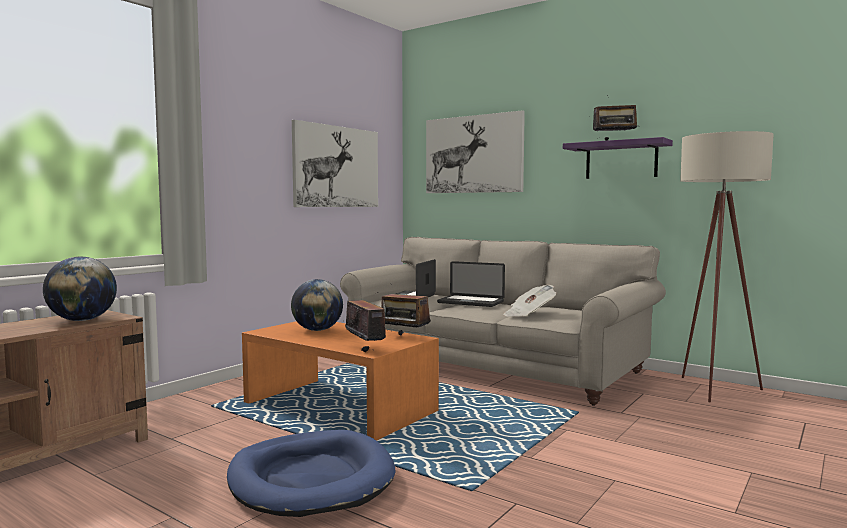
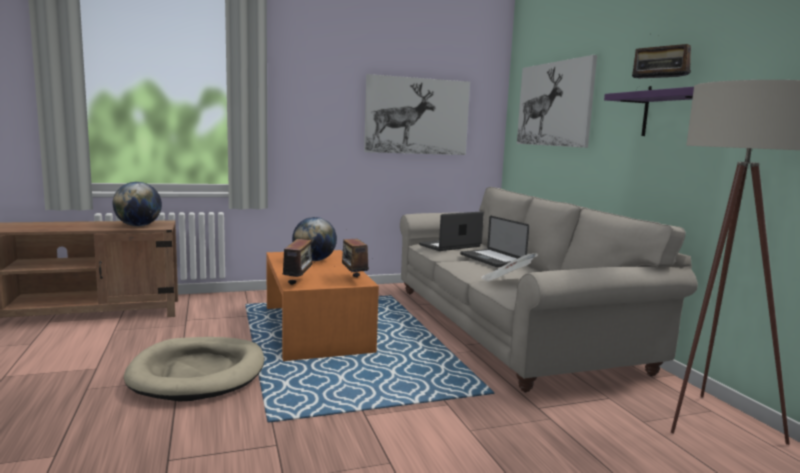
camera: 35 degrees right, 5 degrees up
(311, 479) = (198, 373): blue dog bed -> beige dog bed

